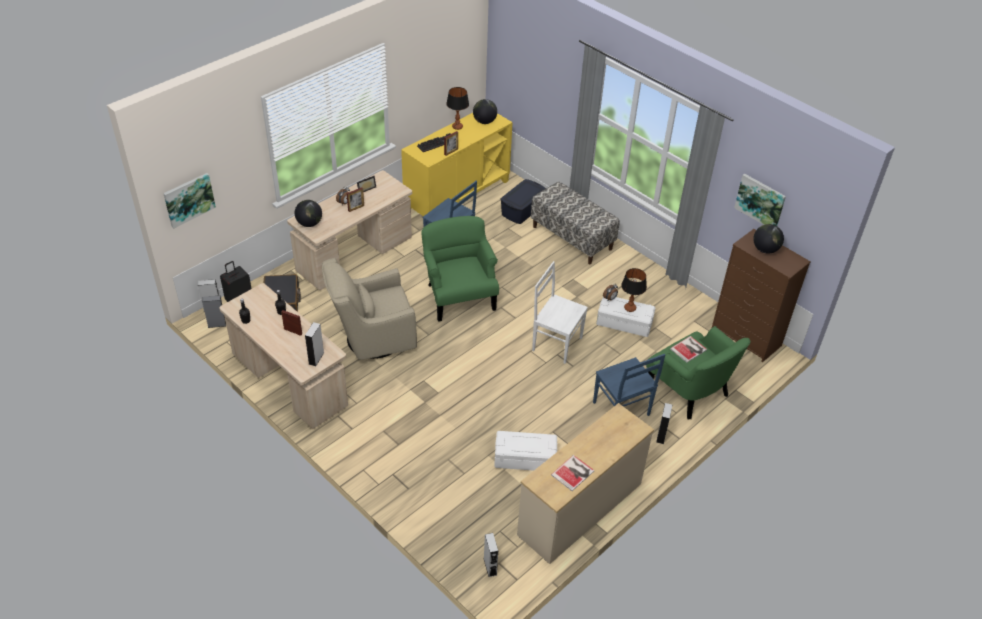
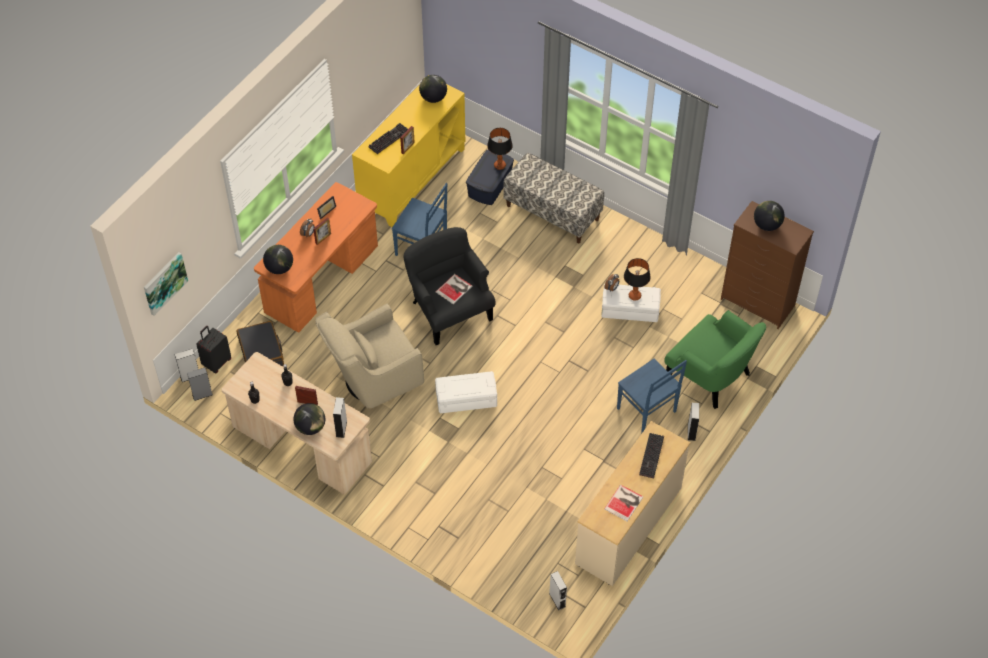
camera: 10 degrees left, 10 degrees up
(288, 352) = (310, 427): none -> globe
(354, 255) = (321, 280): beige desk -> orange desk
(457, 127) = (405, 111): table lamp -> table lamp (500, 165)
(459, 296) = (449, 310): green armchair -> black armchair
(525, 458) = (563, 482): white storage box -> white storage box (466, 398)
(555, 343) = (564, 348): white chair -> none
(612, 435) = (652, 457): none -> keyboard
(689, 349) = (705, 338): book -> book (455, 289)
(760, 201) = (755, 175): picture -> none

